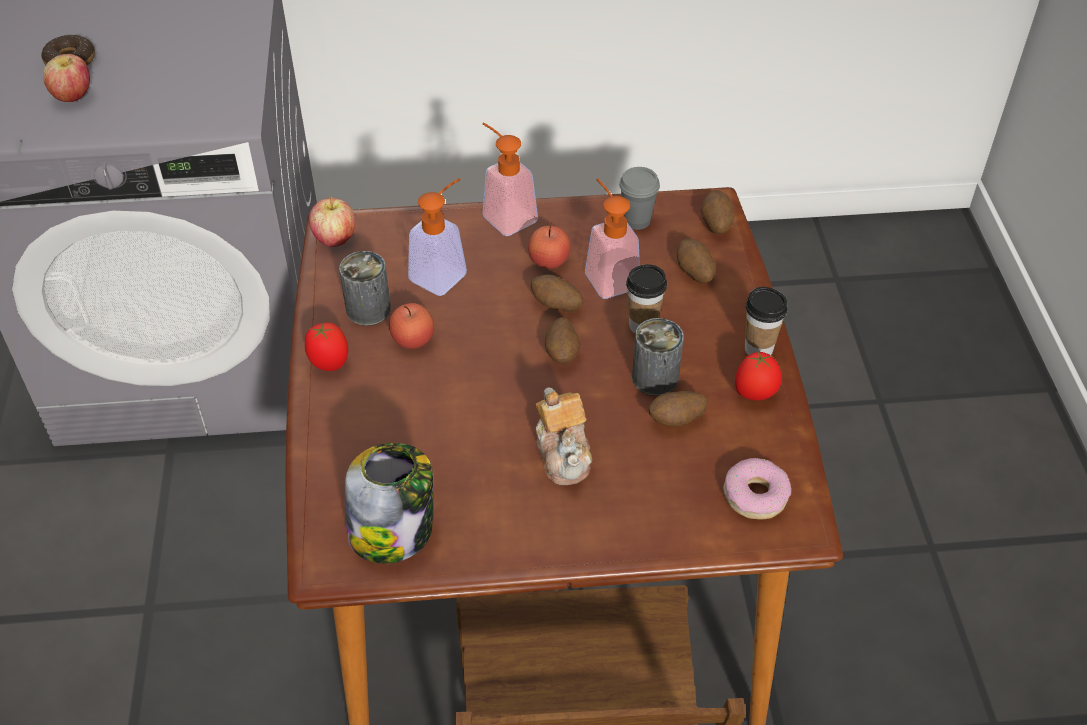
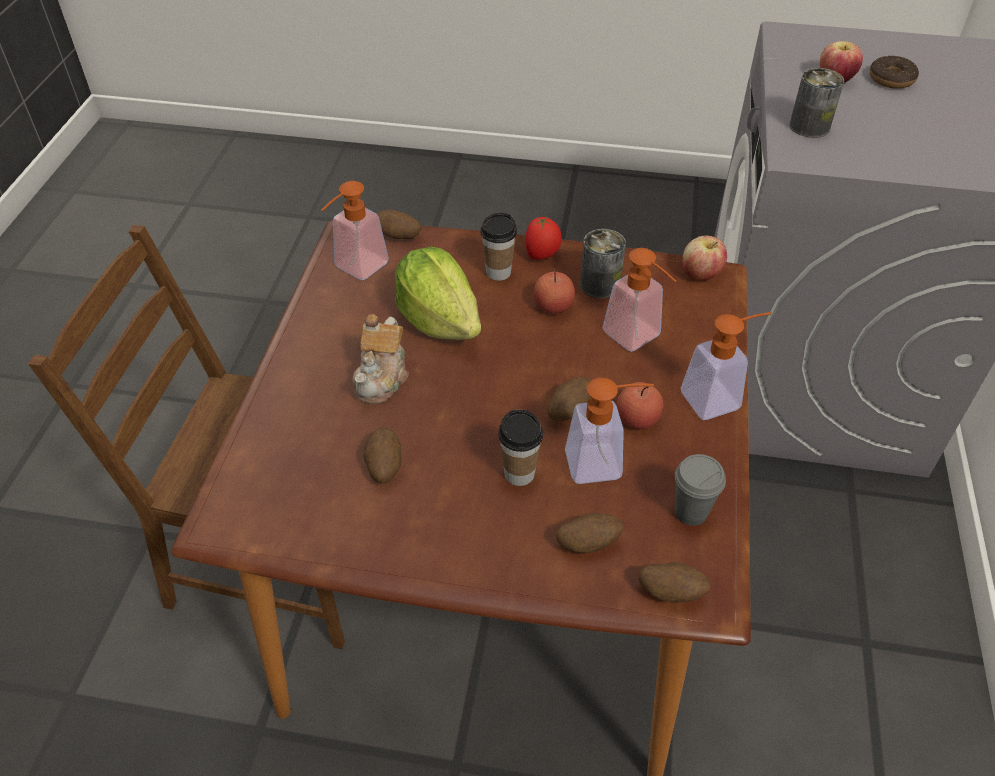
camera: 105 degrees right, 0 degrees up
(393, 531) = (355, 269): jar -> soap dispenser
(461, 428) = (439, 320): none -> lettuce
(562, 354) = (501, 401): potato -> potato (398, 237)
(564, 453) = (382, 378): teapot -> teapot turned 75 degrees counterclockwise
(655, 378) = (444, 464): can -> can (809, 126)
(755, 394) = (389, 543): tomato -> none
(755, 495) = (269, 502): donut -> none
(758, 349) = (450, 568): cup -> cup (498, 272)

